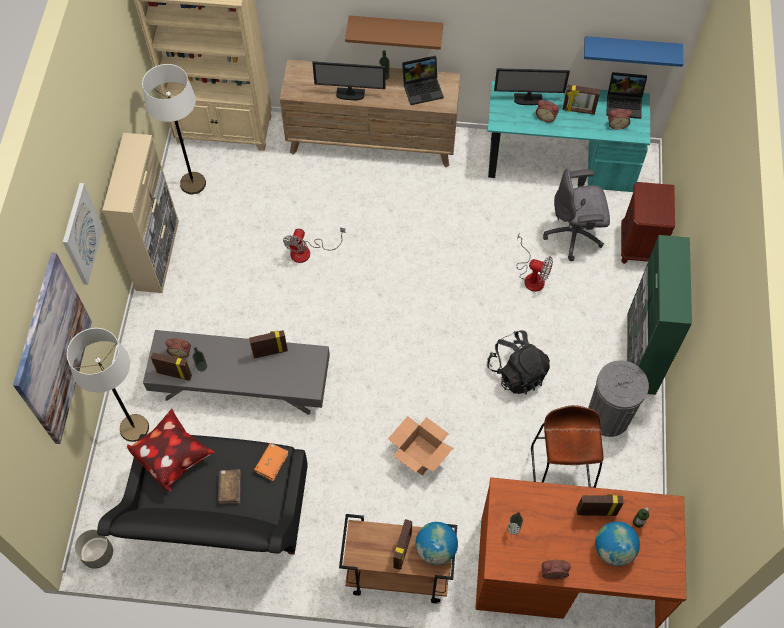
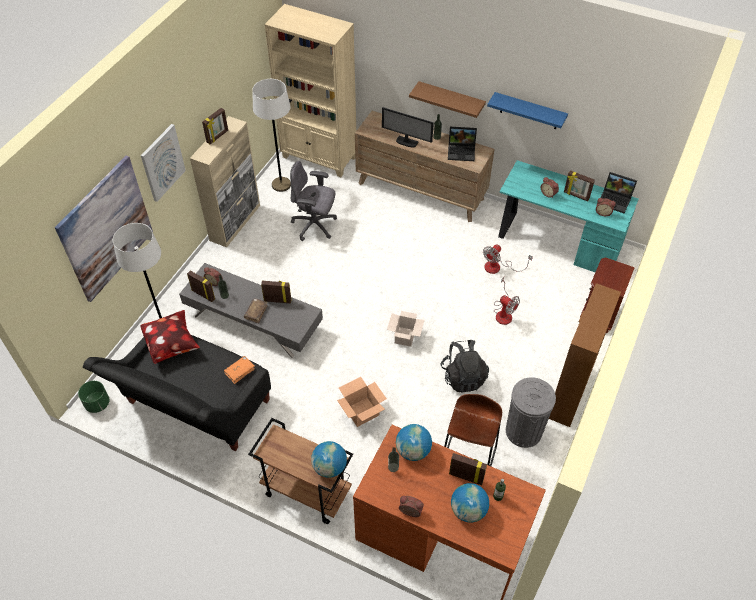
camera: 20 degrees right, 10 degrees down
(97, 554) = (97, 404): grey planter -> green planter
(230, 488) = (201, 378): brown book -> brown book (256, 312)
(307, 252) = (341, 249): fan -> fan (498, 267)
(403, 550) = (304, 460): picture frame -> picture frame (217, 137)
(431, 344) = (405, 337): none -> cardboard box
(527, 501) = (413, 451): none -> globe
(528, 99) = (539, 179): monitor -> none
(574, 235) = (549, 294): grey office chair -> grey office chair (315, 226)
(631, 49) = (627, 154): blue shelf -> blue shelf (529, 111)
(641, 353) = (569, 393): green cabinet -> brown cabinet

